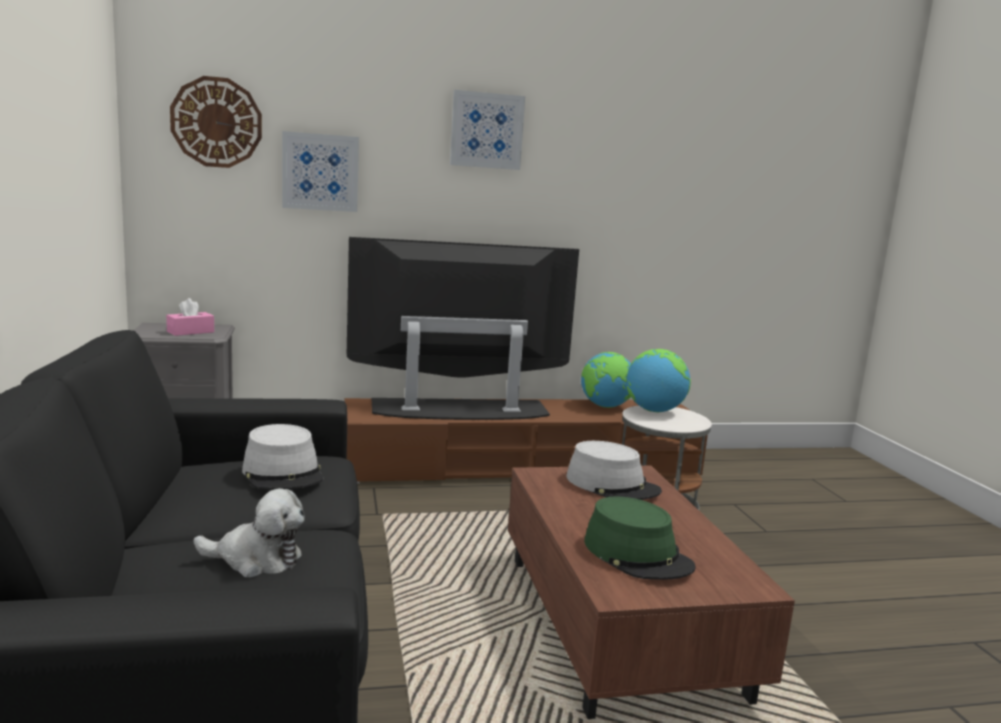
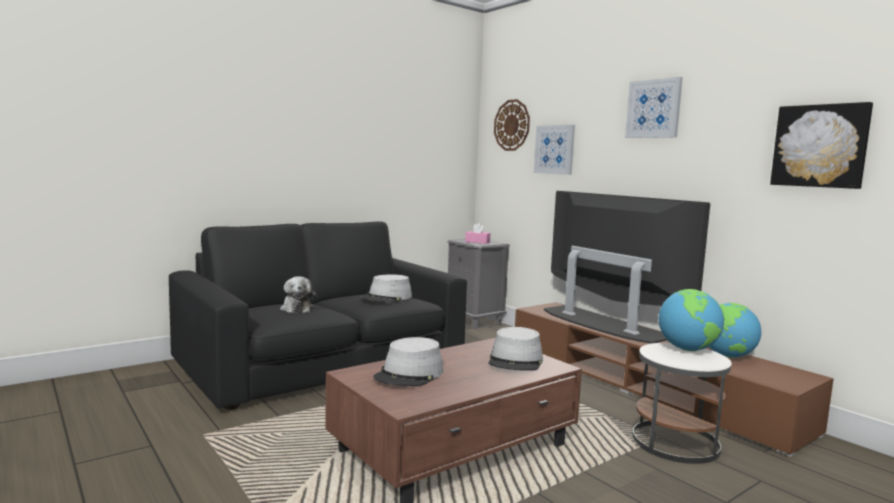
camera: 65 degrees right, 5 degrees down
(637, 554) = (409, 374): green hat -> grey hat
(662, 191) = (820, 146): none -> picture

